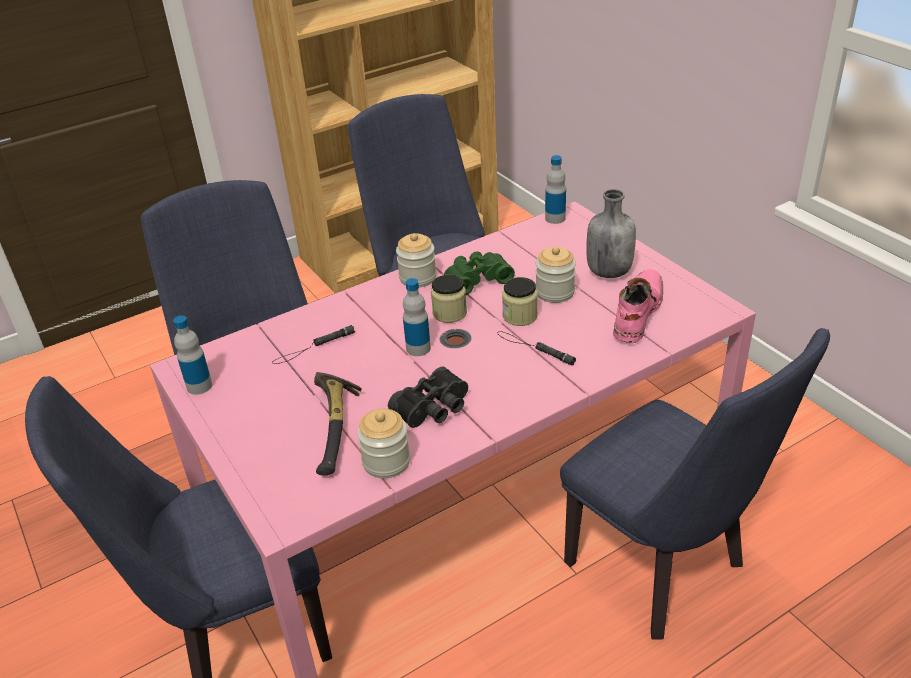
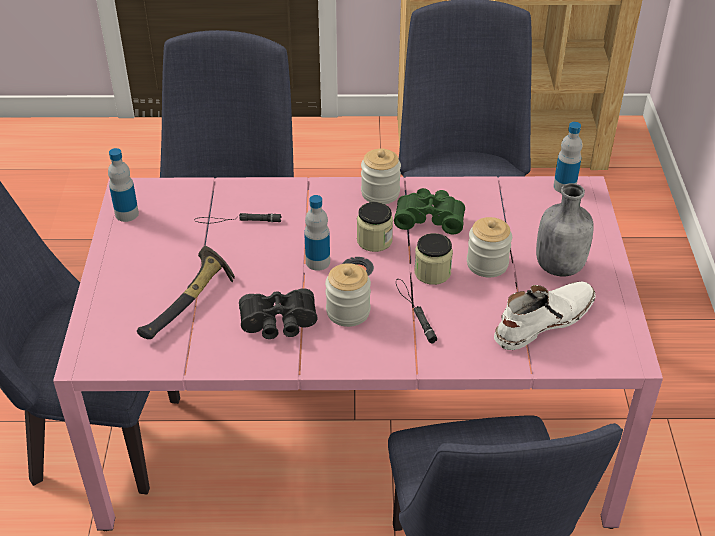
camera: 30 degrees right, 5 degrees up
(386, 462) = (201, 351): jar -> jar (348, 312)
(636, 312) = (542, 321): pink boot -> white boot

